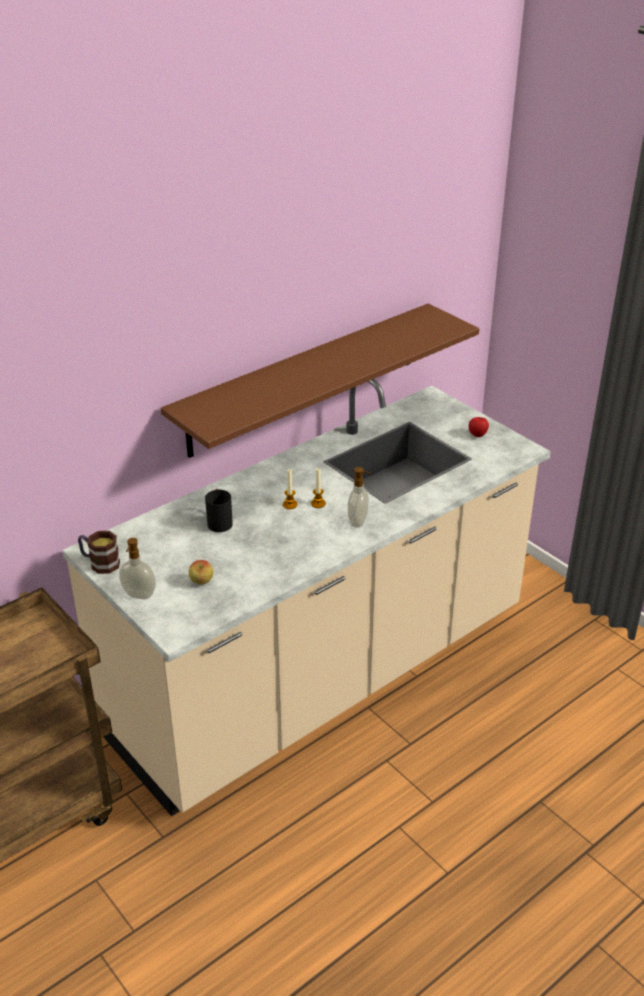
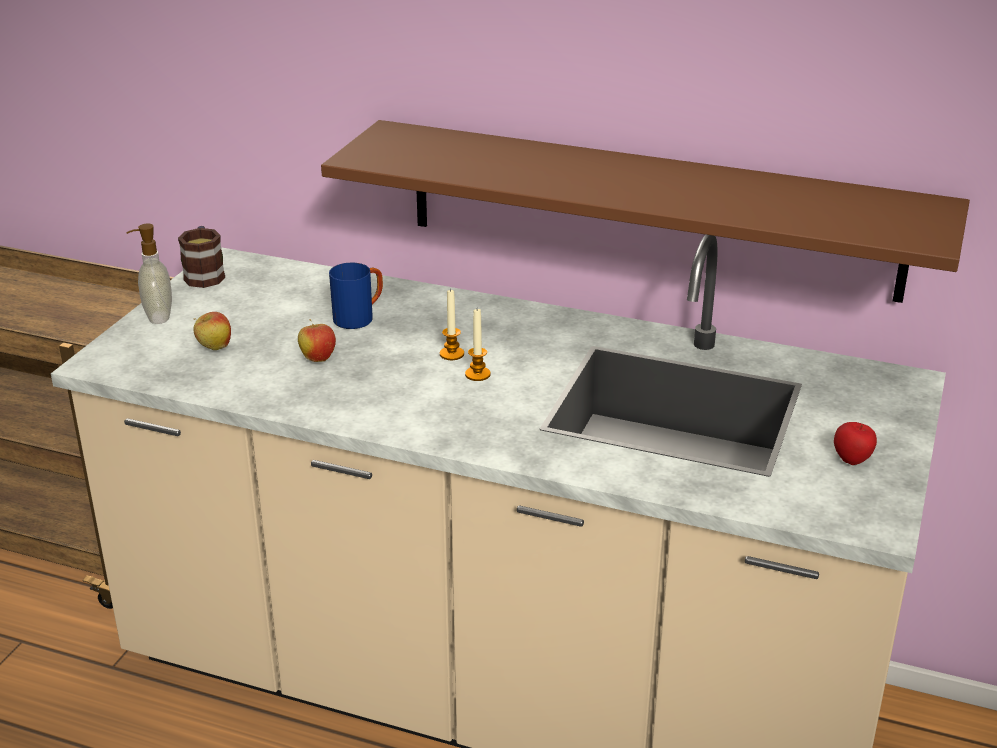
camera: 60 degrees right, 5 degrees down
(219, 522) = (359, 317): black mug -> blue mug
(251, 549) = (318, 358): none -> apple
(358, 521) = (466, 421): soap dispenser -> none

